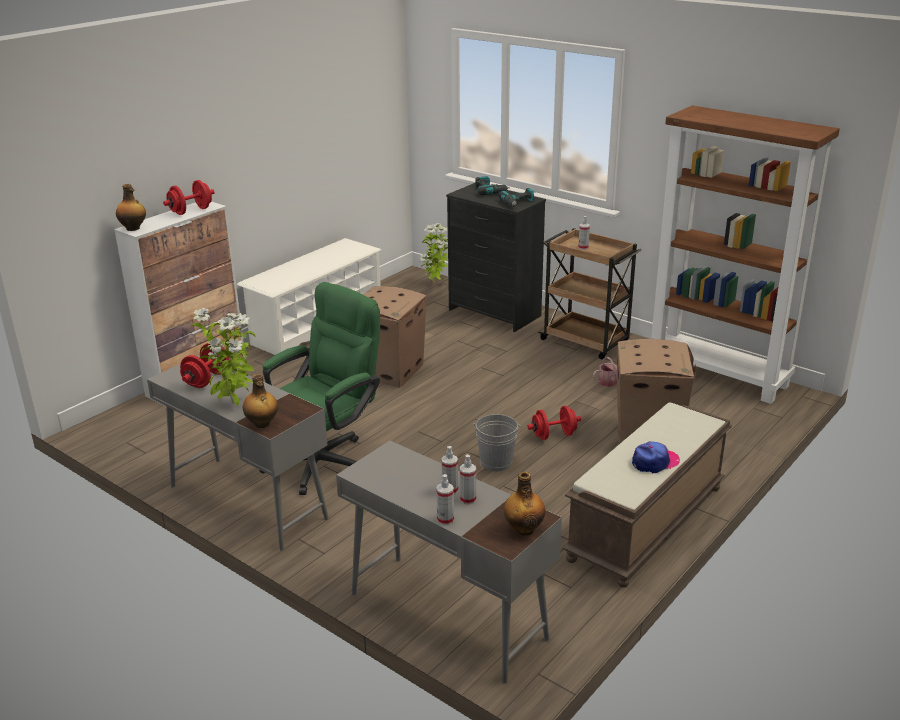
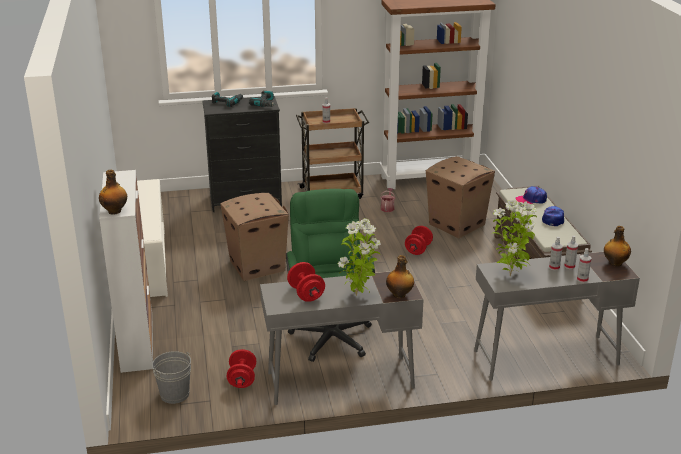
camera: 50 degrees left, 0 degrees up
(191, 211) = (121, 183): red dumbbell -> red dumbbell (242, 379)
(435, 285) = (167, 200): potted plant -> potted plant (510, 275)
(496, 462) = (420, 278): grey bucket -> grey bucket (174, 394)
(680, 430) = (531, 200): none -> cap

